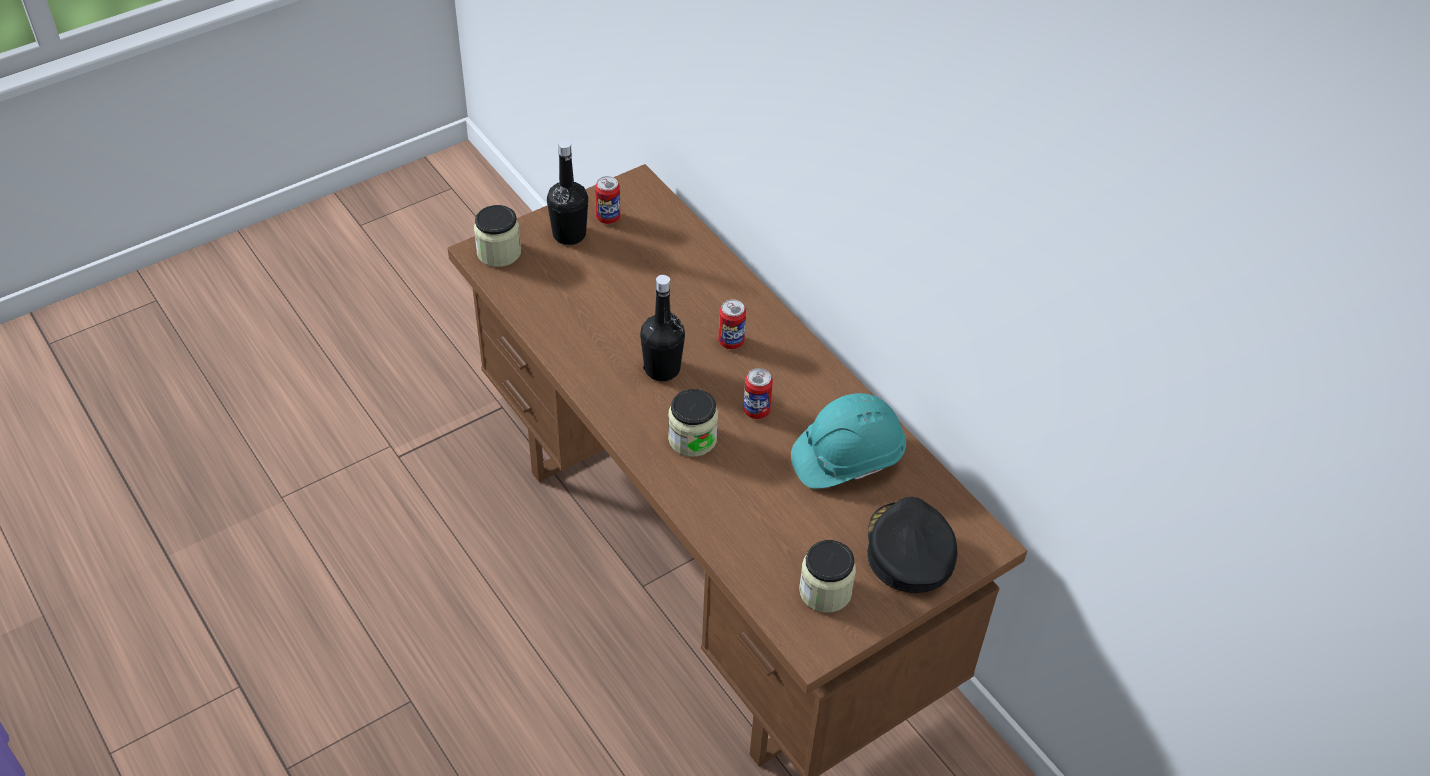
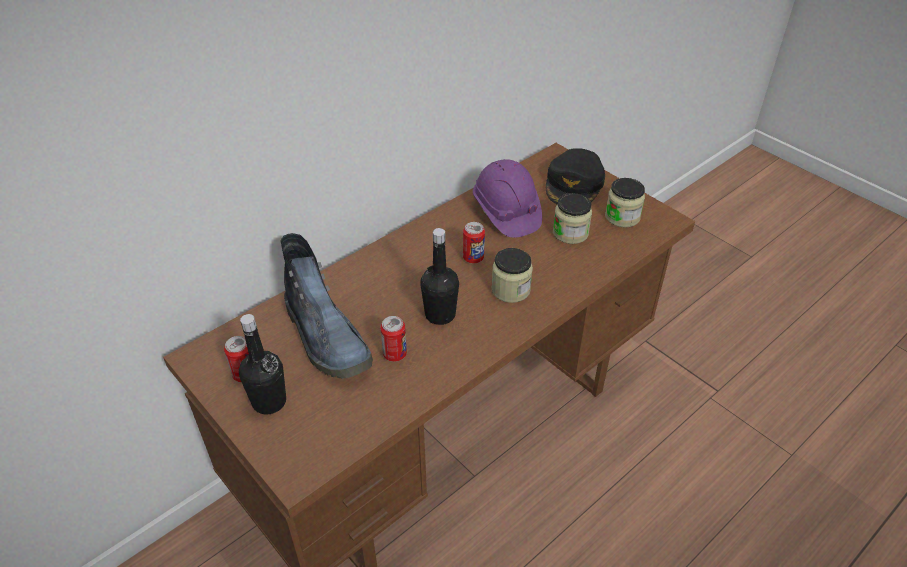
camera: 95 degrees left, 5 degrees down
(499, 252) = (296, 457): jar -> jar (570, 233)
(644, 276) = (328, 338): none -> boot
(731, 342) = (402, 277): can -> can (395, 354)
(847, 458) = (506, 212): turquoise hard hat -> purple hard hat
(908, 550) = (574, 184): black cap -> black cap turned 60 degrees counterclockwise

